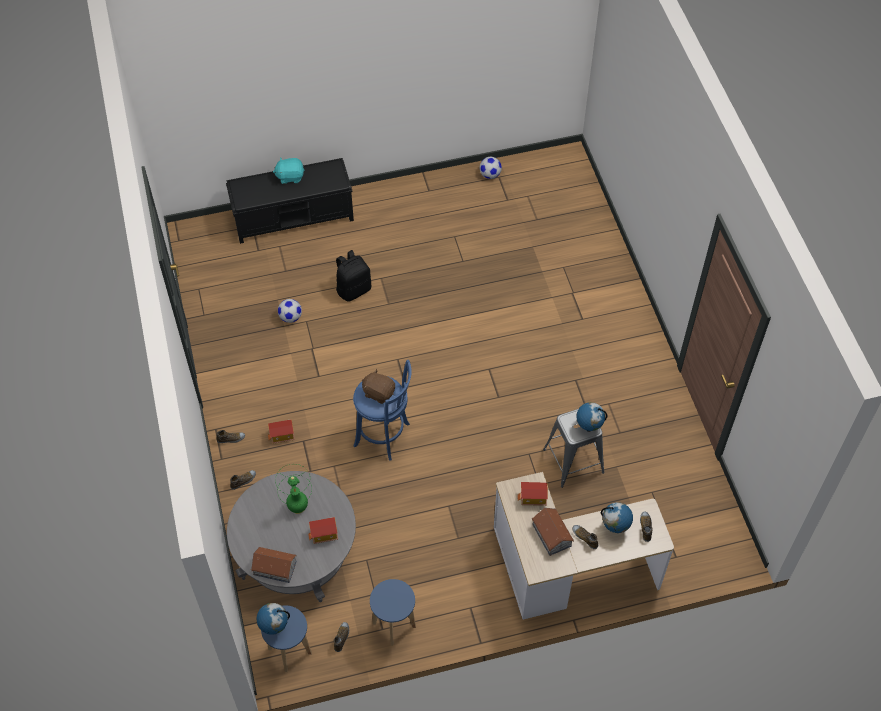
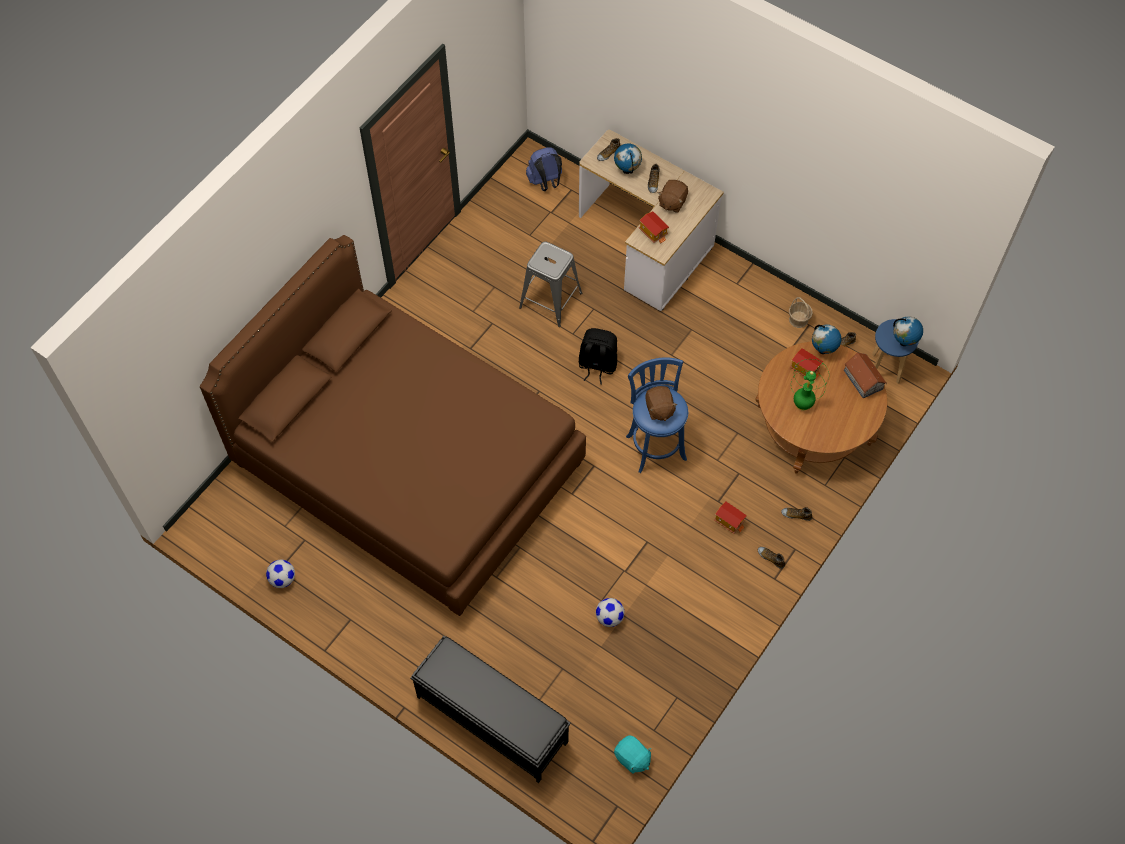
camera: 130 degrees left, 5 degrees up
(290, 176) = (479, 703): turquoise plush toy -> turquoise plush toy (632, 758)
(296, 554) = (813, 425): grey coffee table -> brown coffee table
(353, 289) = (530, 590): black backpack -> black backpack (597, 365)
(394, 625) = (798, 319): blue stool -> basket
(511, 284) = (408, 464): none -> brown bed
(551, 535) = (672, 202): toy house -> brown plush toy
(588, 427) = (546, 253): globe -> globe (823, 350)
(699, 543) = (545, 182): none -> blue backpack

